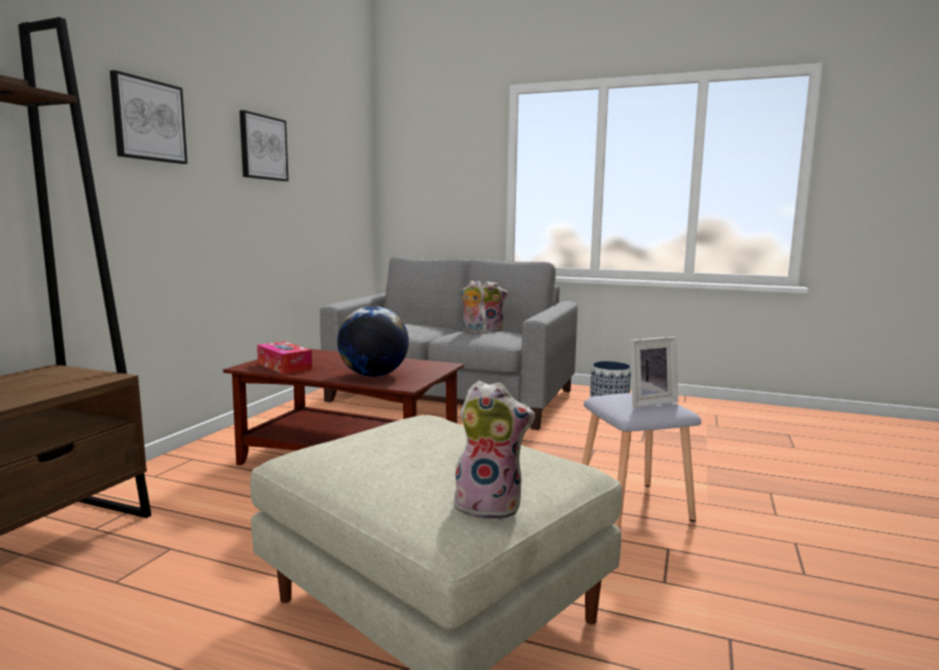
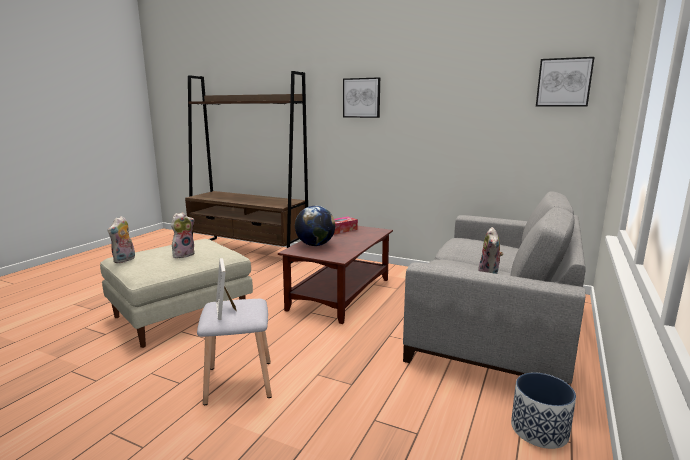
camera: 95 degrees right, 5 degrees up
(263, 147) = (445, 100): picture -> picture (564, 82)
(472, 331) = (454, 265): plush toy -> plush toy (184, 254)

